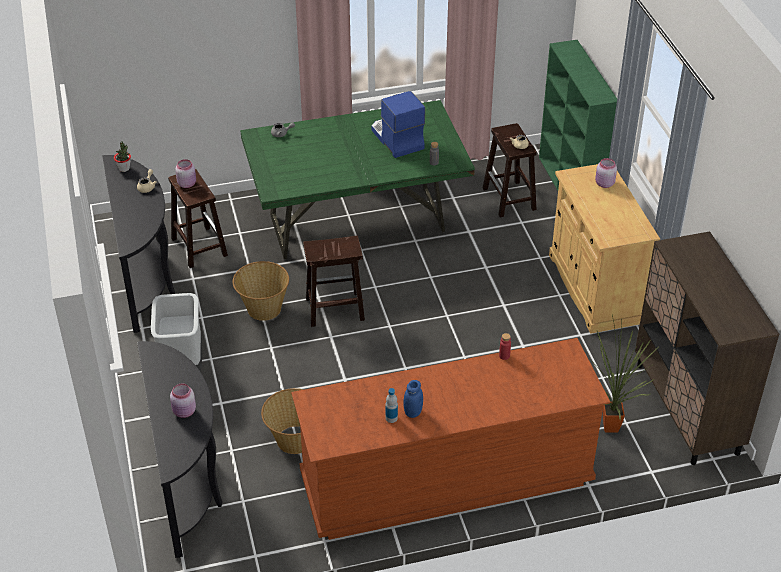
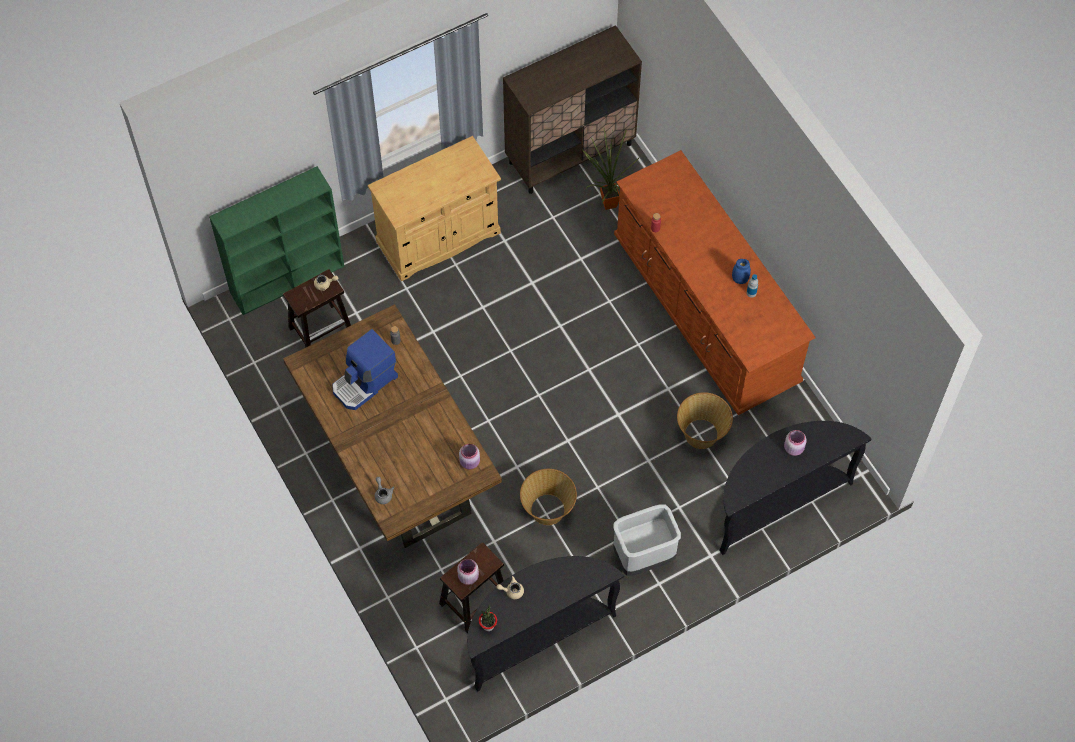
camera: 105 degrees left, 20 degrees up
(334, 309) = (530, 448): brown stool -> none
(358, 223) = (396, 460): green dining table -> brown dining table
(604, 184) = (405, 186): pink jar -> pink jar (470, 462)

